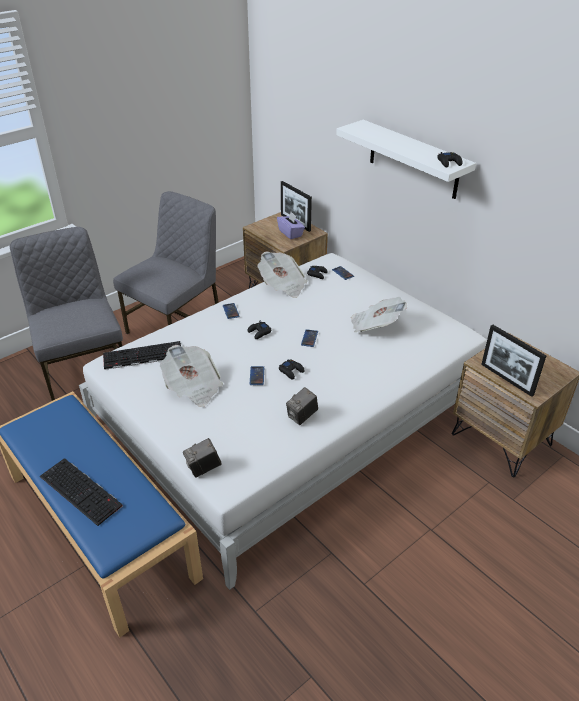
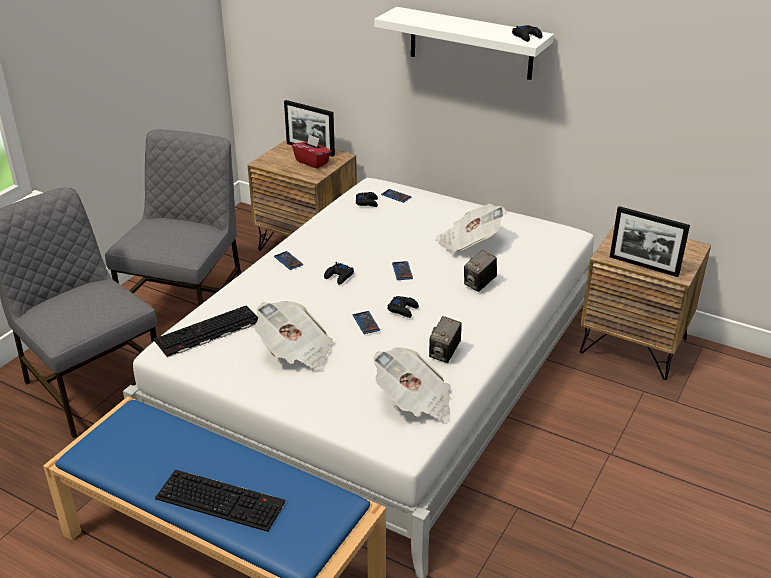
camera: 20 degrees left, 5 degrees down
(203, 468) = (365, 434): camera -> camera (479, 284)
(283, 285) = (333, 222): newspaper -> newspaper (414, 402)
(291, 233) = (312, 162): purple tissue box -> red tissue box

